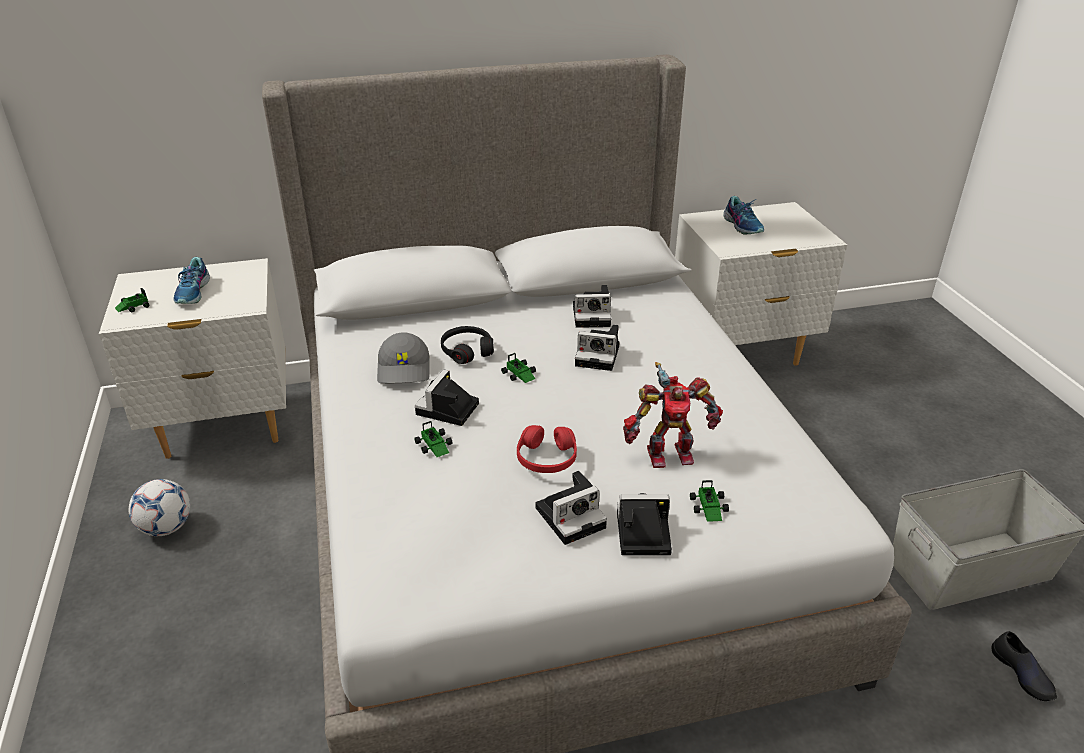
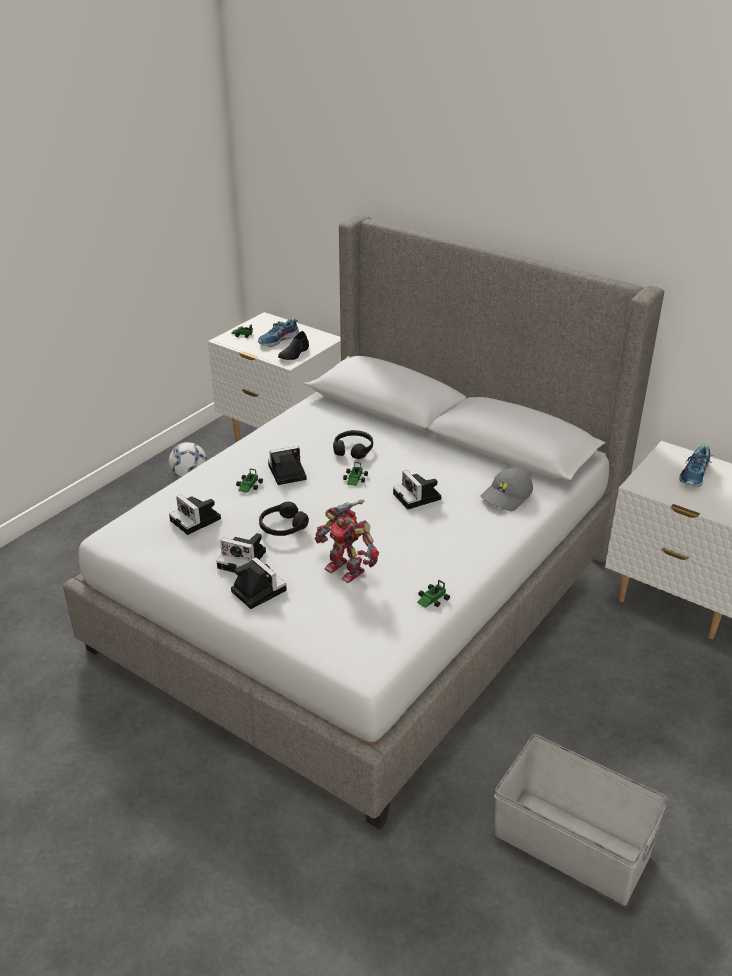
camera: 50 degrees right, 0 degrees up
(405, 369) = (306, 440): grey cap -> grey cap (507, 497)
(546, 458) = (282, 526): red headphones -> black headphones
(593, 315) = (464, 473): camera -> camera (197, 520)
(709, 508) = (310, 606): toy car -> toy car (431, 599)
(1022, 673) = (483, 914): black shoe -> black shoe (294, 353)

